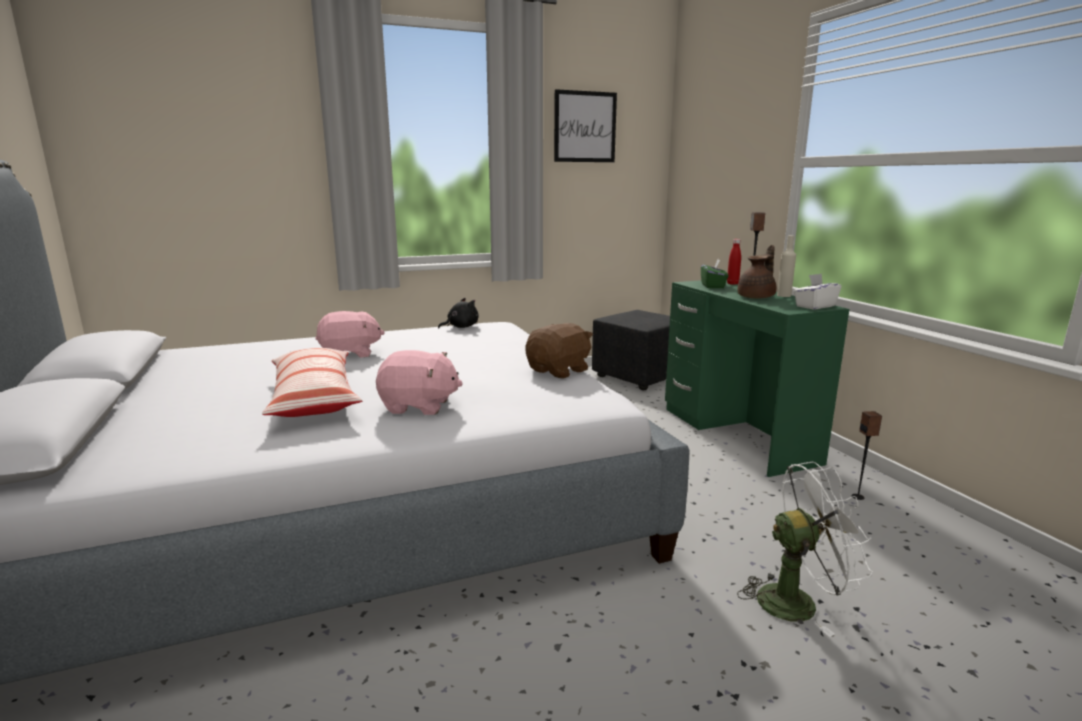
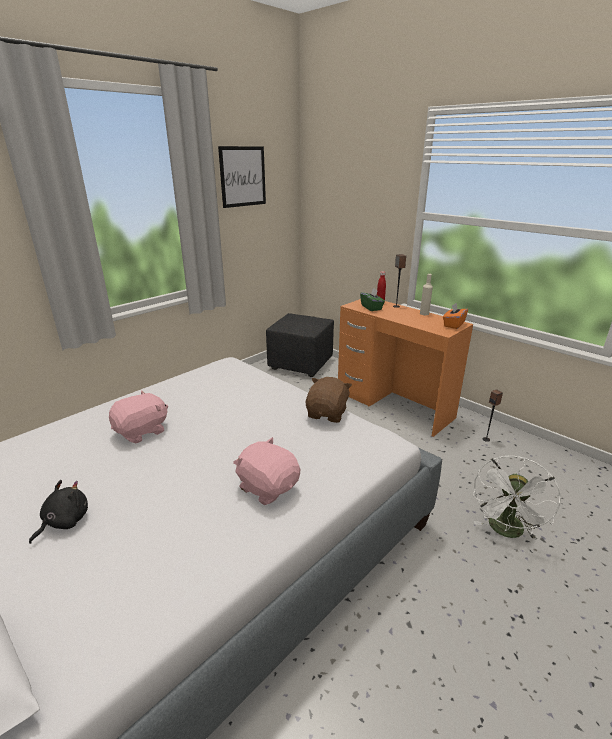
camera: 25 degrees left, 10 degrees up
(314, 398) = (170, 502): pillow -> none
(419, 406) = (268, 487): pink plush toy -> pink plush toy turned 120 degrees counterclockwise
(461, 327) = (202, 373): black plush toy -> black plush toy (64, 521)
(737, 434) = (394, 405): green desk -> orange desk
(757, 297) = (411, 318): brown teapot -> none
(797, 601) = (506, 531): white fan -> white fan turned 150 degrees clockwise
(814, 306) = (453, 324): white tissue box -> orange tissue box

